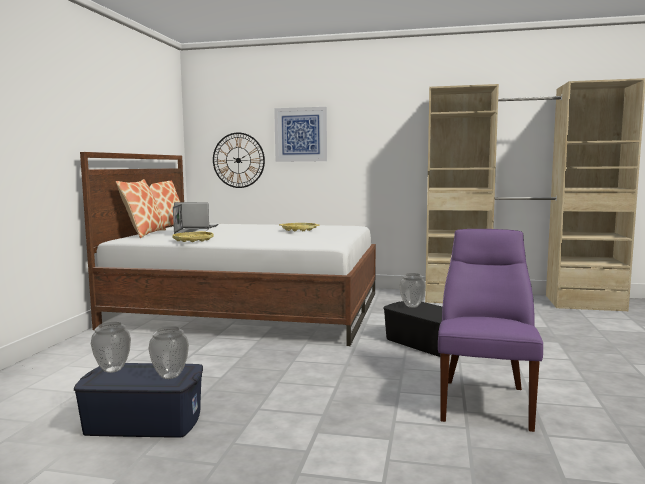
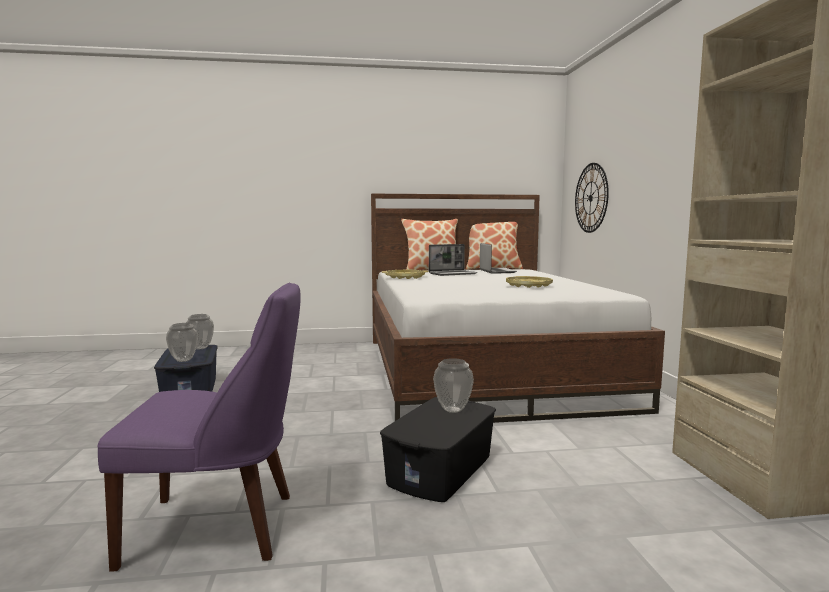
camera: 70 degrees right, 0 degrees up
(301, 134) = (638, 157): picture -> none

